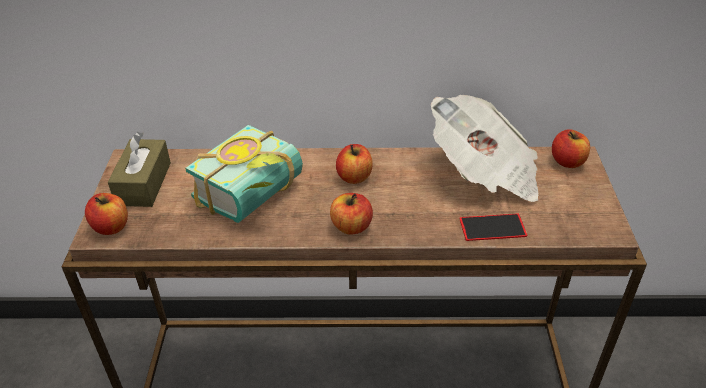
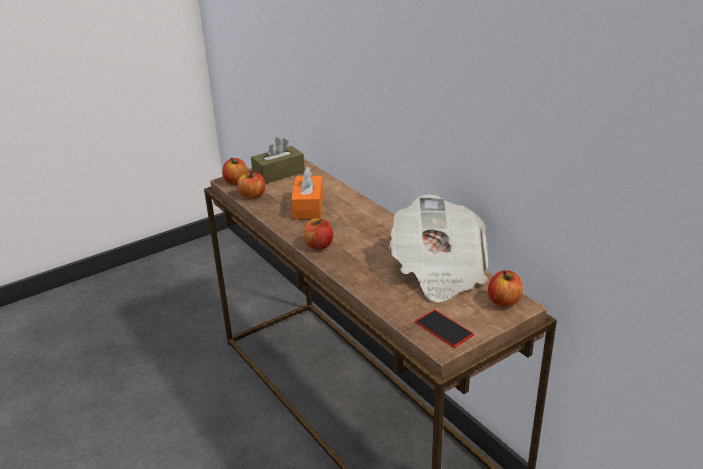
camera: 55 degrees right, 10 degrees down
(256, 197) = (308, 207): book -> orange tissue box
(354, 177) = (367, 228): apple -> apple (252, 196)
(492, 227) = (381, 294): phone -> phone (443, 328)

